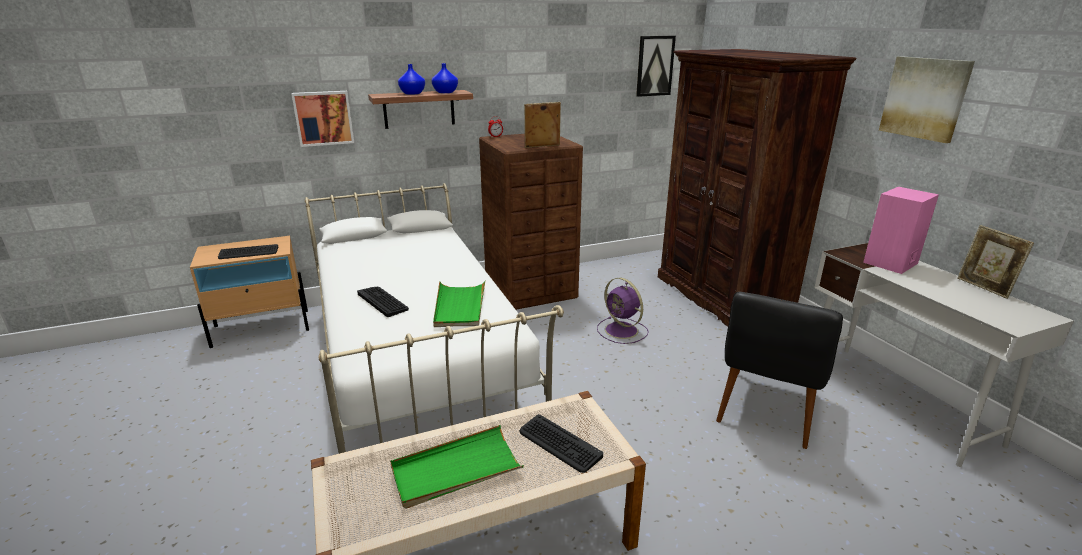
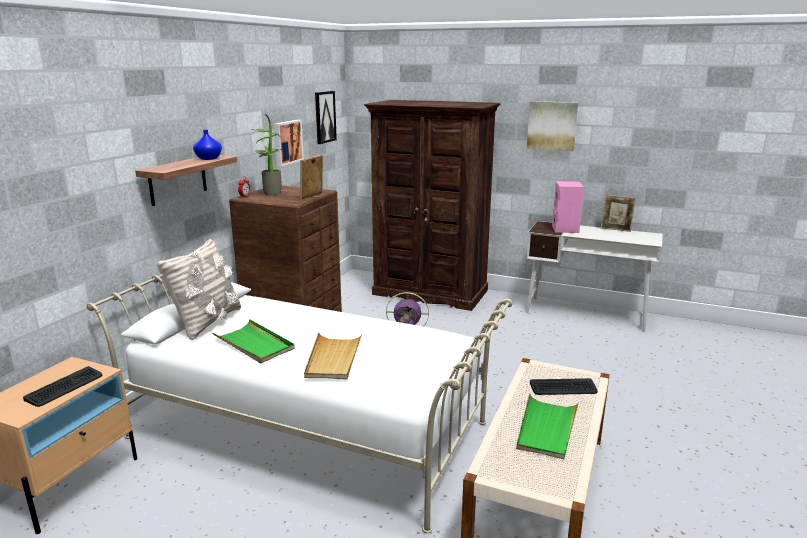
camera: 45 degrees left, 5 degrees down
(323, 118) = (96, 204): picture -> picture (287, 142)
(380, 240) = (208, 322): none -> beige pillow
(383, 301) = (333, 358): keyboard -> beige tray
(413, 93) = (183, 163): blue vase -> none
(459, 306) = (395, 338): green tray -> green tray (254, 344)
(523, 137) = (270, 192): none -> potted plant
(767, 407) = (546, 343): black chair -> none

